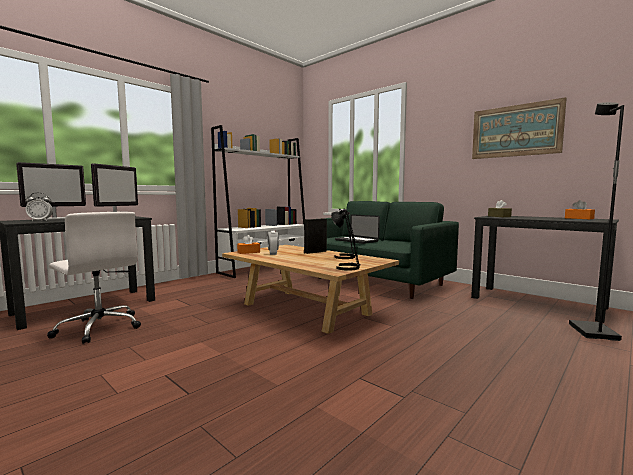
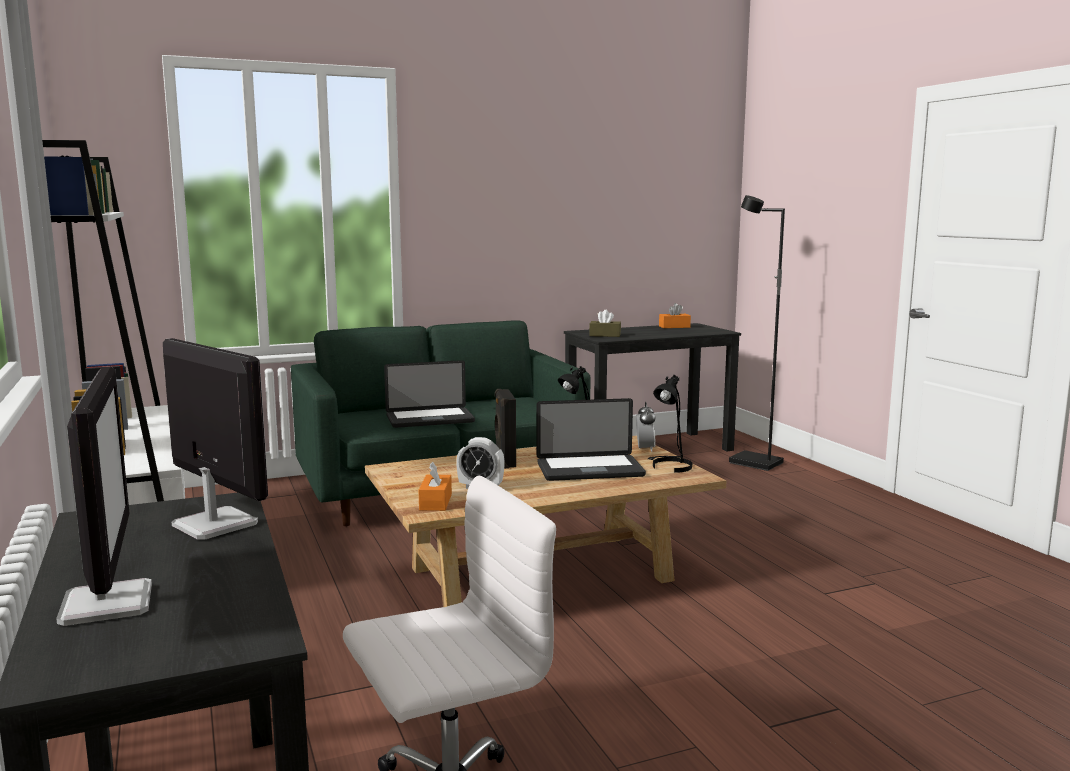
camera: 65 degrees left, 5 degrees up
(40, 221) = (187, 616): alarm clock -> alarm clock (645, 449)
(319, 260) = (590, 470): none -> laptop
(515, 131) = (587, 198): picture -> none

